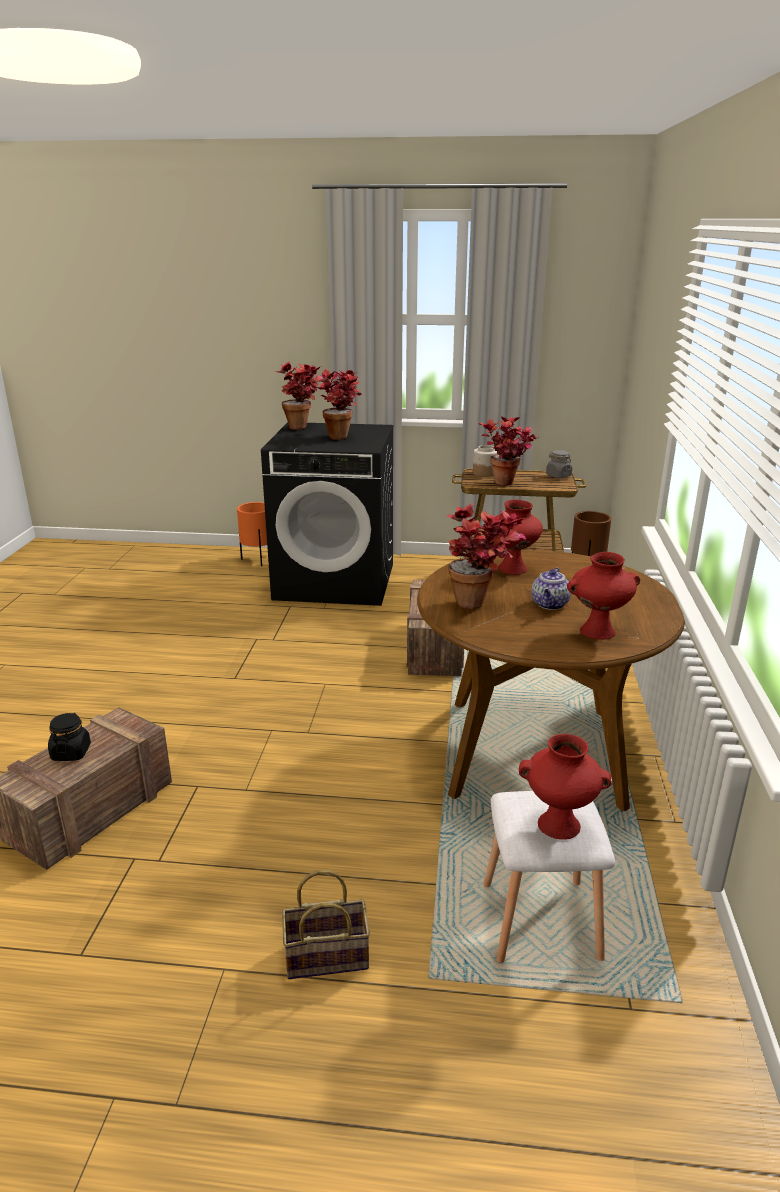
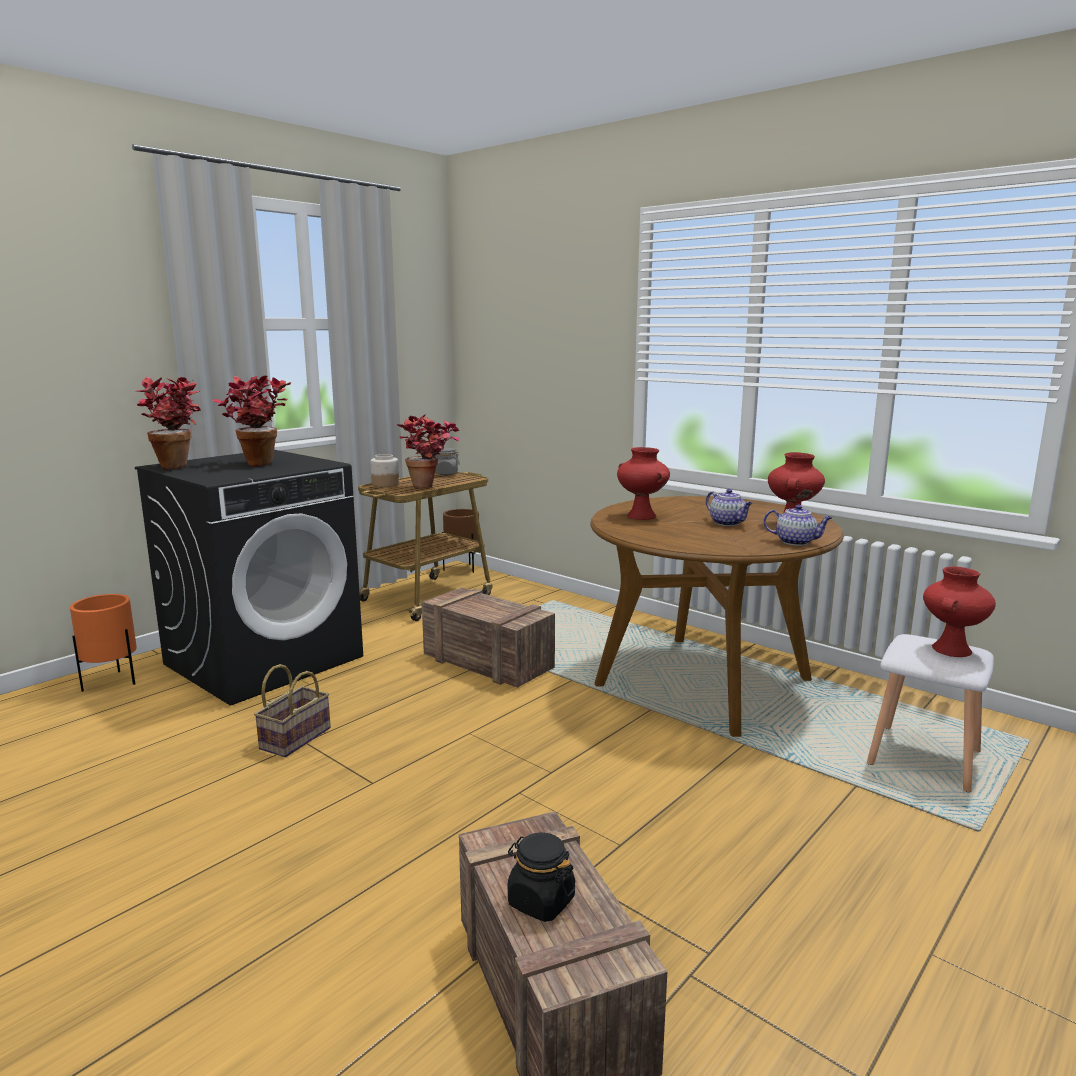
camera: 55 degrees left, 10 degrees down
(328, 955) = (931, 876): basket -> basket (295, 737)
(480, 604) = (699, 536): potted plant -> none
(529, 645) = (796, 542): none -> teapot

